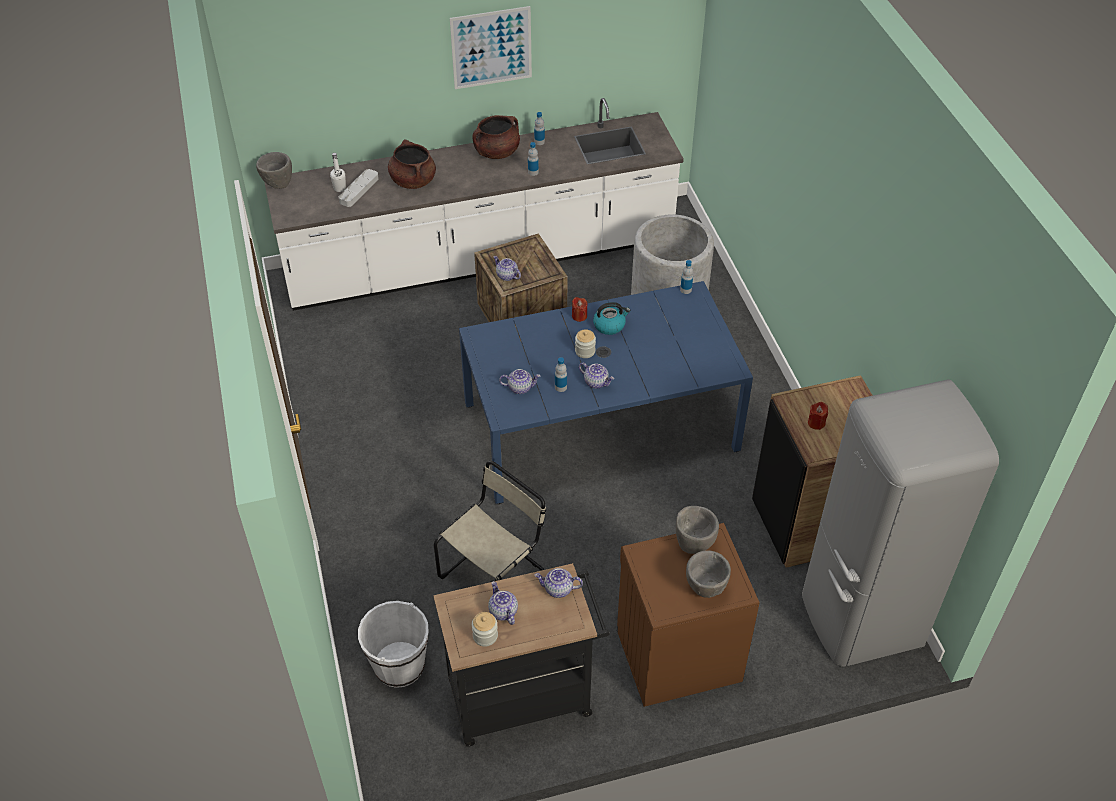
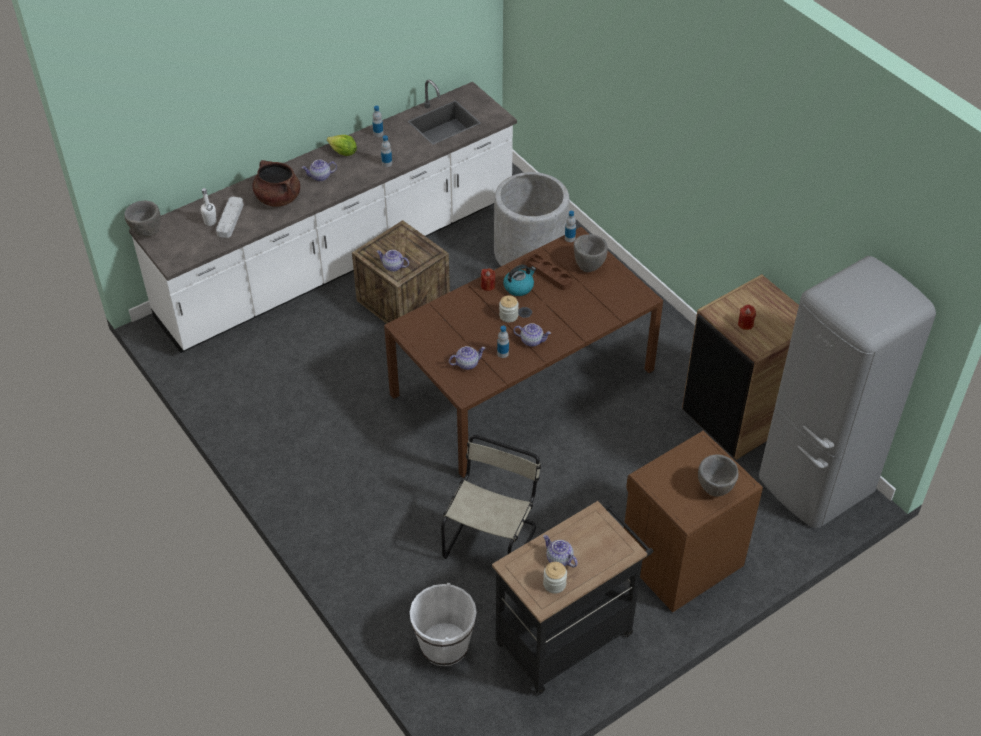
camera: 20 degrees left, 0 degrees up
(491, 47) = (325, 55): picture -> none
(496, 152) = (343, 153): brown cooking pot -> lettuce
(558, 589) = (596, 526): teapot -> teapot (320, 177)
(600, 426) = (522, 383): blue dining table -> brown dining table
(646, 320) = (549, 274): none -> brown tray
(694, 543) = (687, 455): grey bowl -> grey bowl (589, 265)

